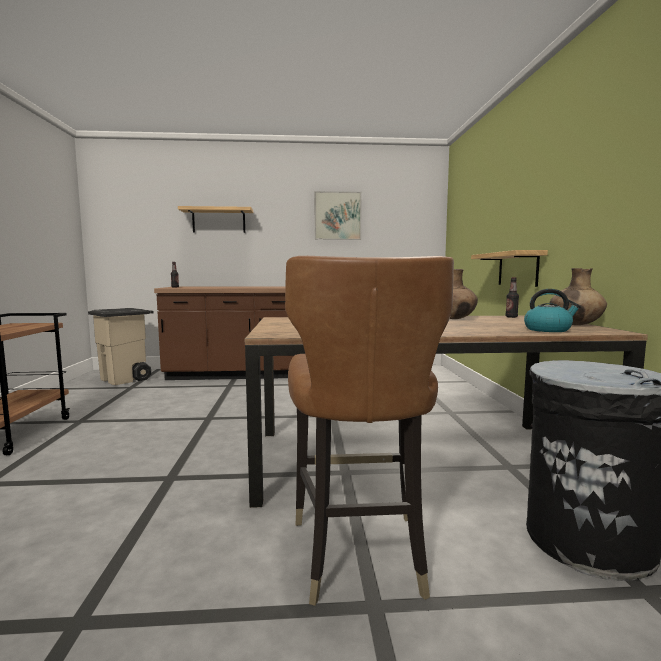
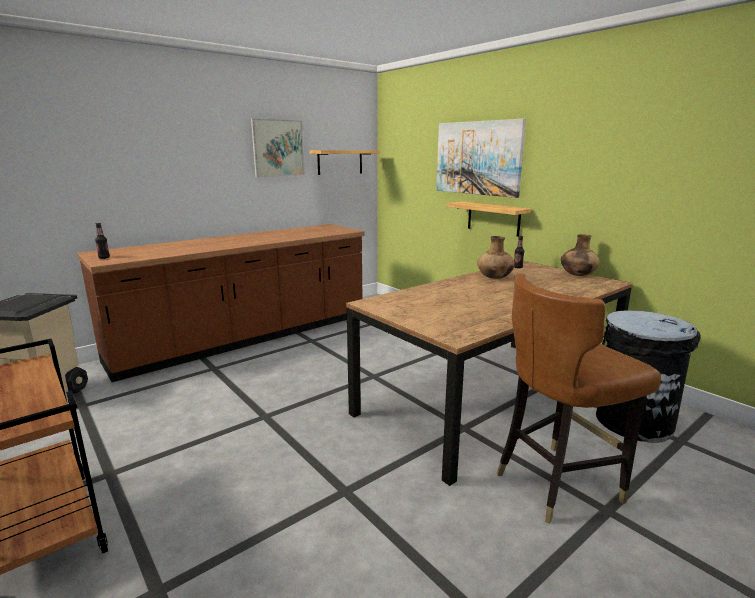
camera: 35 degrees left, 10 degrees up
(219, 221) = (132, 156): shelf -> shelf (340, 162)
(358, 552) = (556, 483): brown chair -> brown chair turned 105 degrees clockwise
(507, 203) = (478, 158): none -> picture
(548, 330) = (583, 287): kettle -> none

